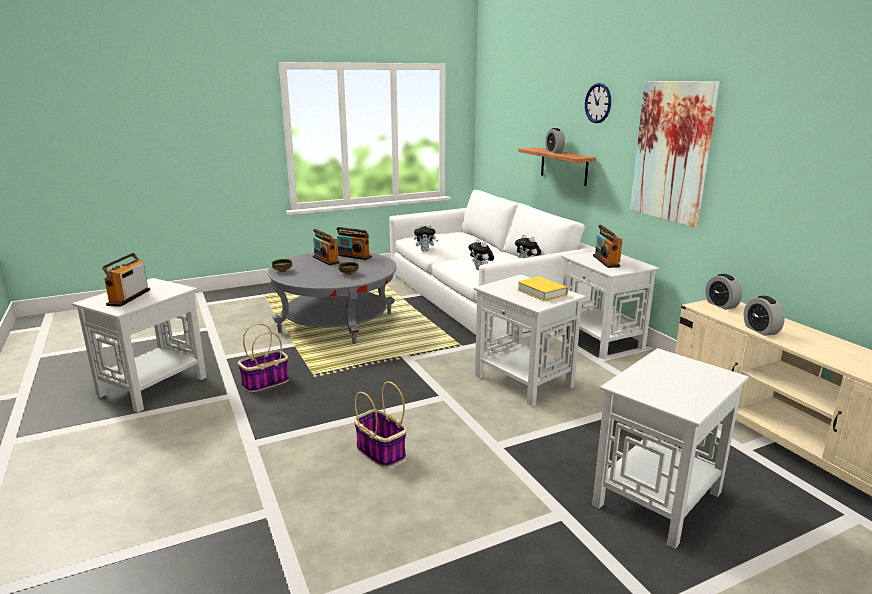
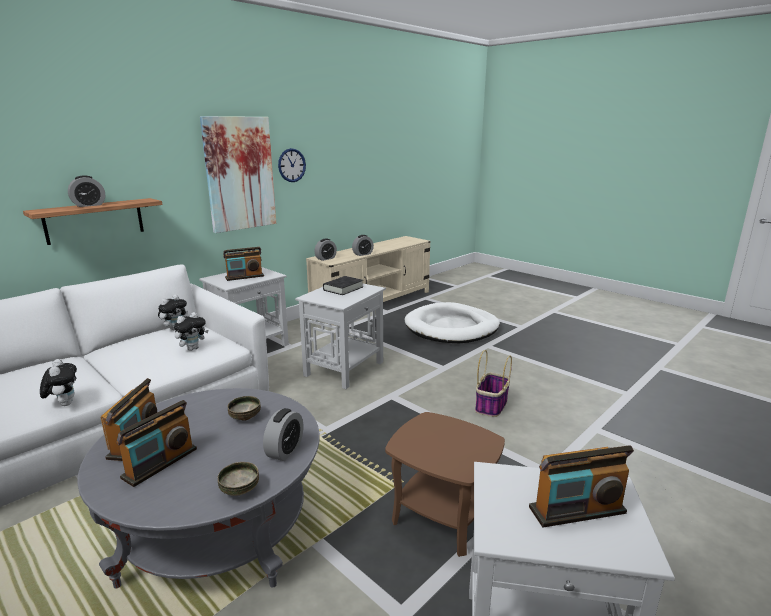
camera: 110 degrees left, 0 degrees up
(265, 383) = (442, 517): basket -> brown side table
(302, 279) = (285, 450): none -> alarm clock
(542, 292) = (343, 288): yellow book -> black book
(598, 103) = (136, 140): wall clock -> wall clock (291, 165)
(656, 499) = (451, 327): white side table -> white dog bed

